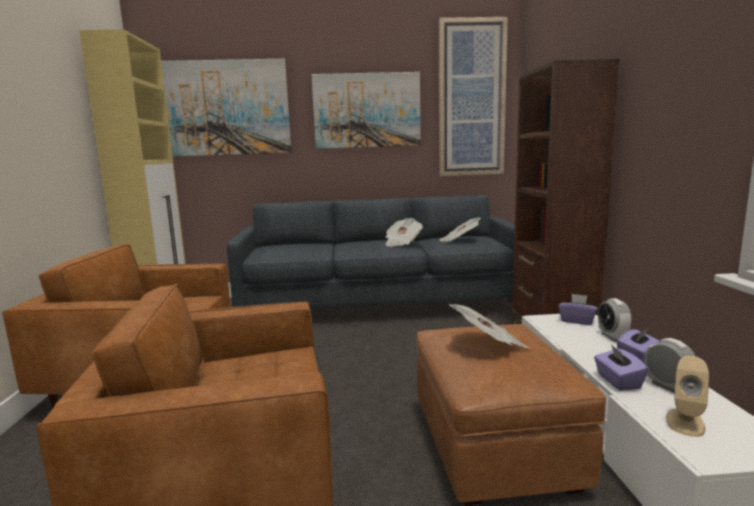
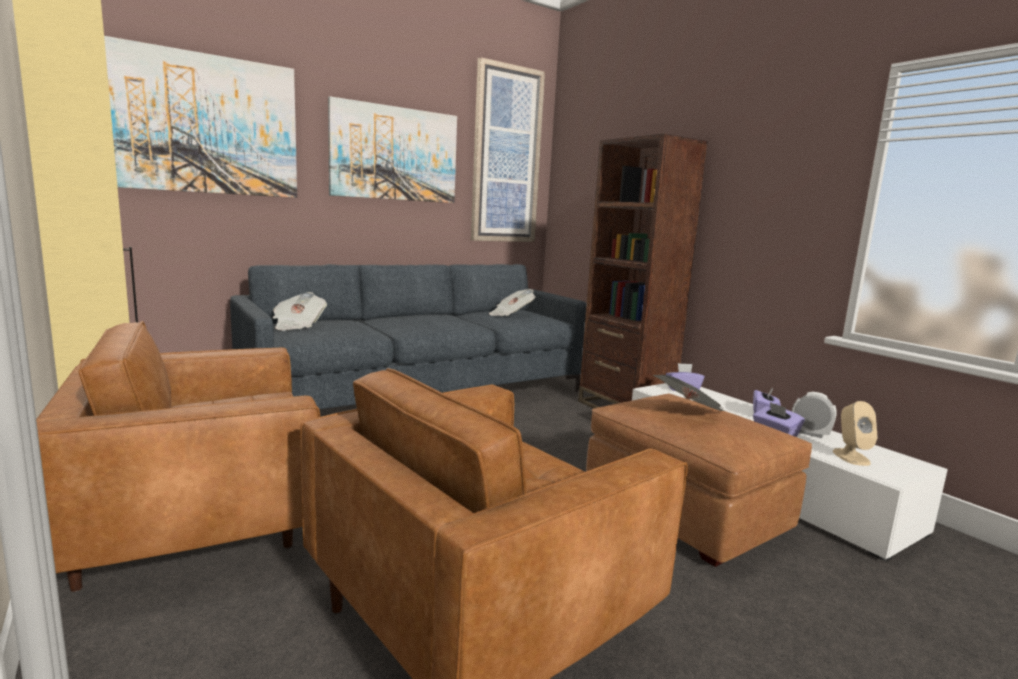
camera: 30 degrees left, 0 degrees up
(402, 243) = (453, 318): newspaper -> newspaper (298, 325)
(612, 337) = (725, 400): alarm clock -> none

